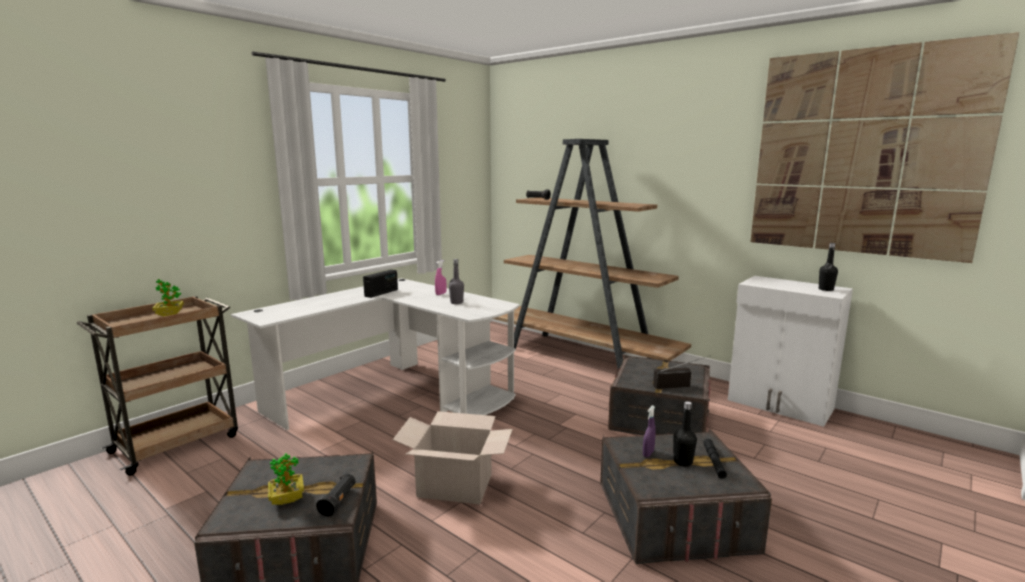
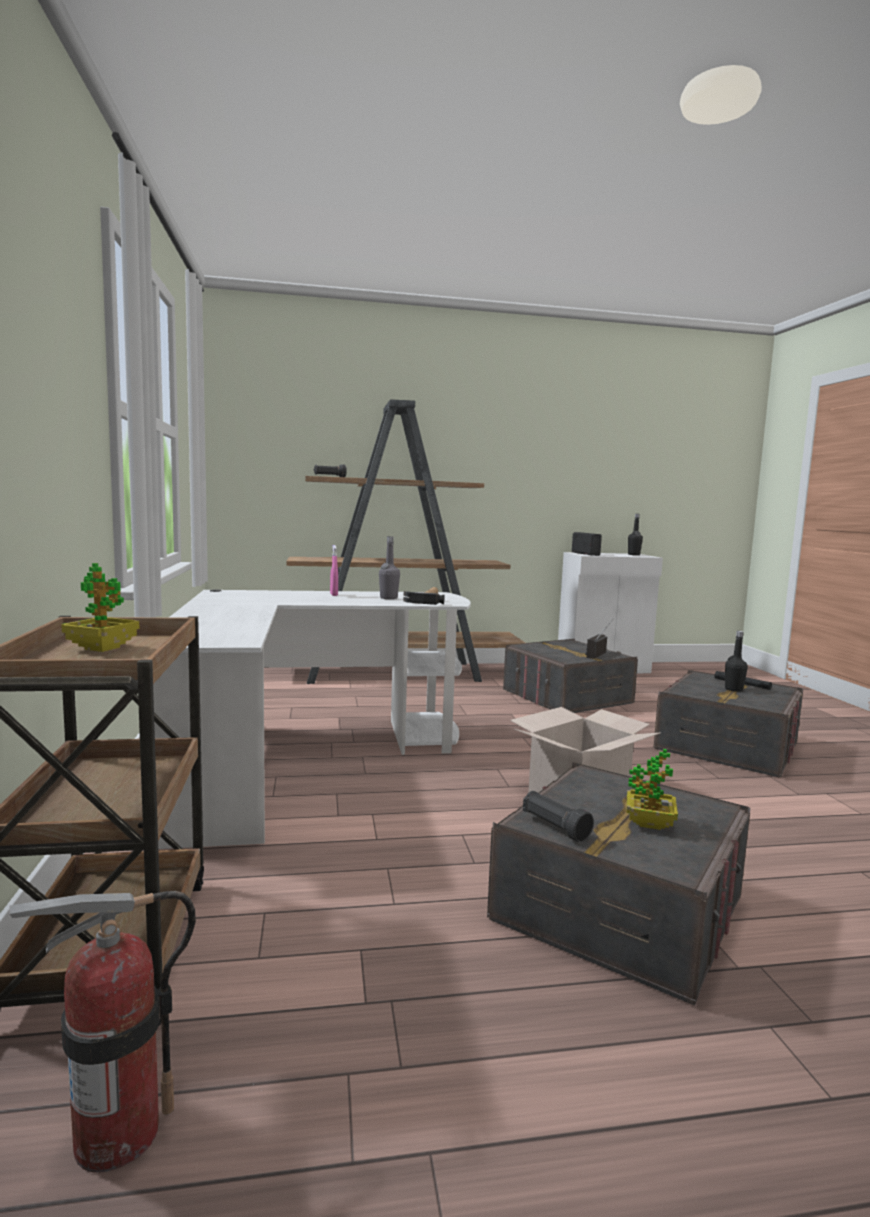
camera: 50 degrees left, 5 degrees down
(69, 497) = (117, 1134): none -> fire extinguisher
(338, 502) = (684, 801): black flashlight -> black flashlight (554, 827)
(381, 293) = (257, 602): radio -> radio (585, 554)
(472, 308) = (427, 599): none -> hammer
(648, 453) = (709, 692): purple spray bottle -> none
(864, 153) = (642, 439): picture -> none

